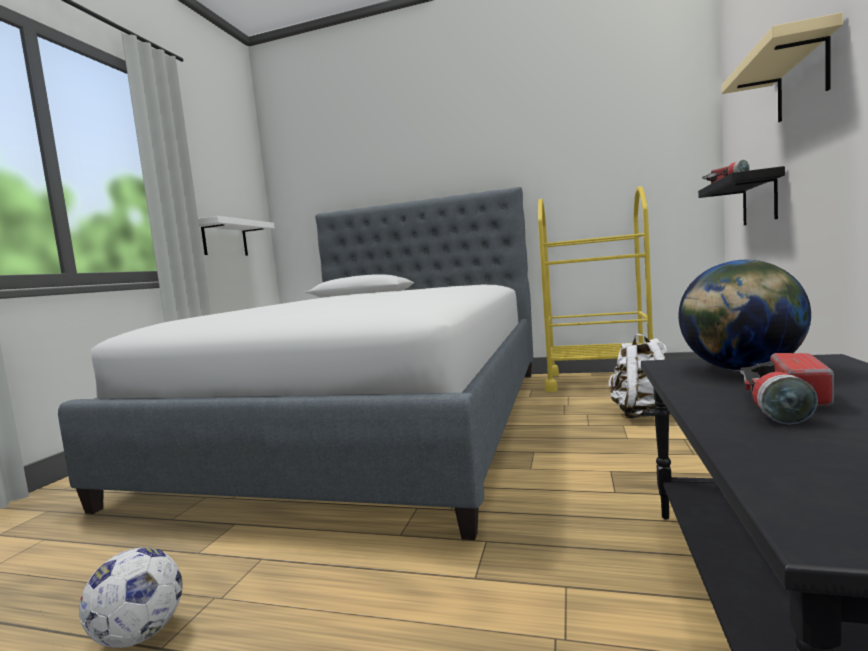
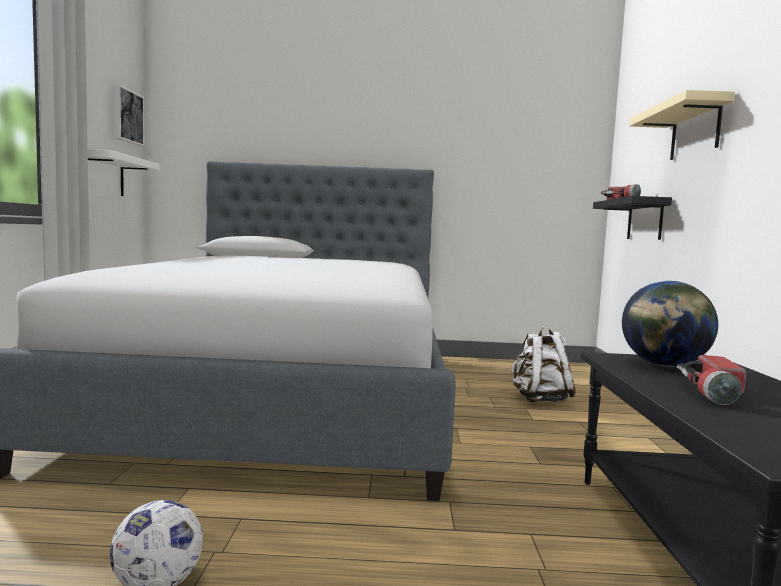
camera: 15 degrees left, 0 degrees up
(243, 186) = (126, 116): none -> picture
(598, 381) = (487, 367): yellow cart -> none

